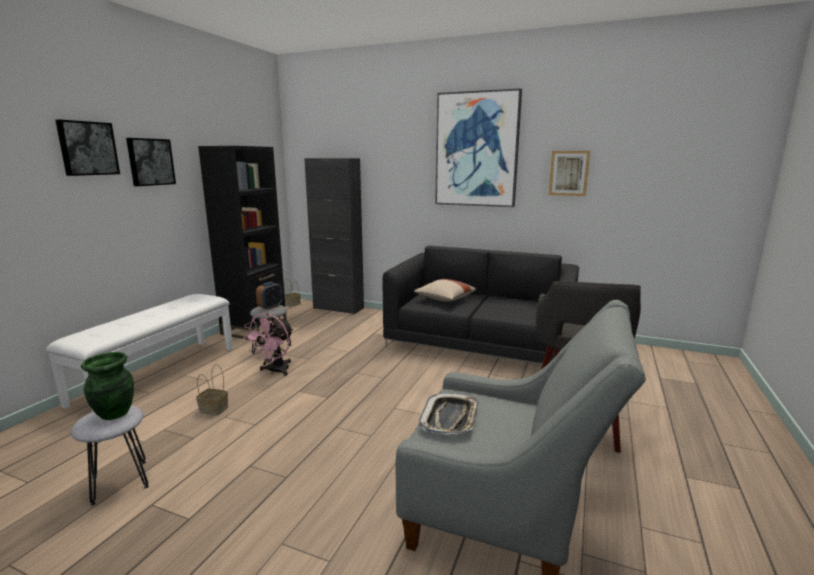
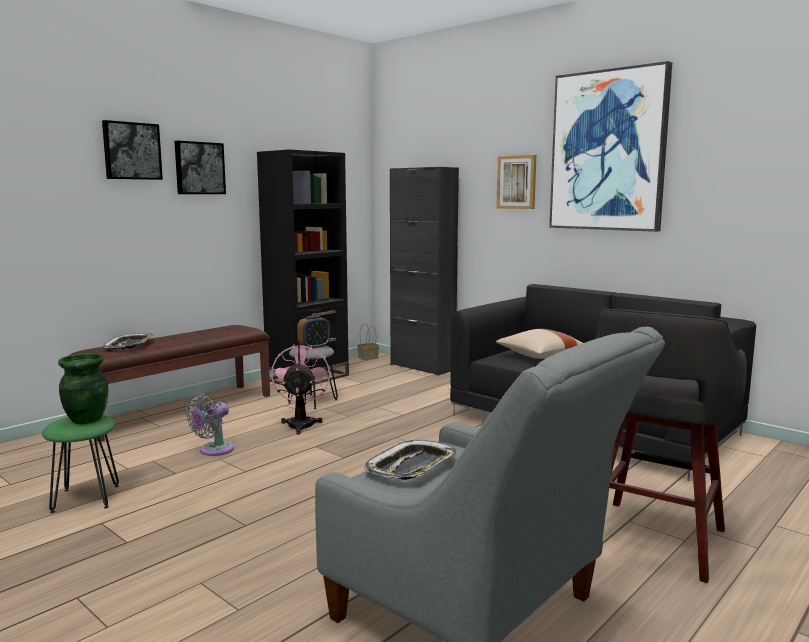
camera: 20 degrees right, 5 degrees down
(110, 327) = (129, 345): none -> tray
(120, 481) = (86, 498): grey stool -> green stool
(158, 374) = (178, 410): white bench -> brown bench
(215, 409) = (213, 450): basket -> grey fan
(275, 371) = (301, 423): pink fan -> pink fan turned 135 degrees clockwise
(569, 173) = (741, 181): picture -> picture (517, 182)

